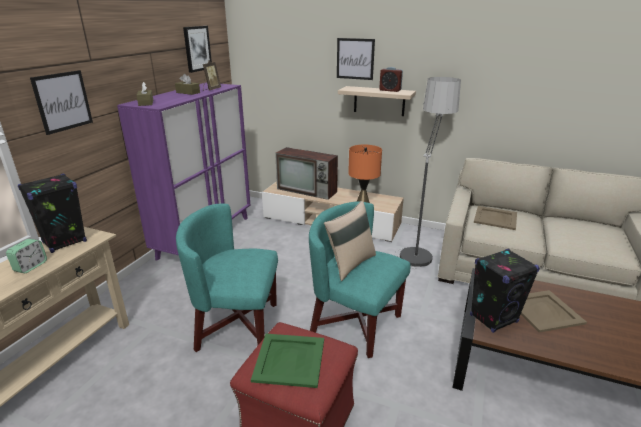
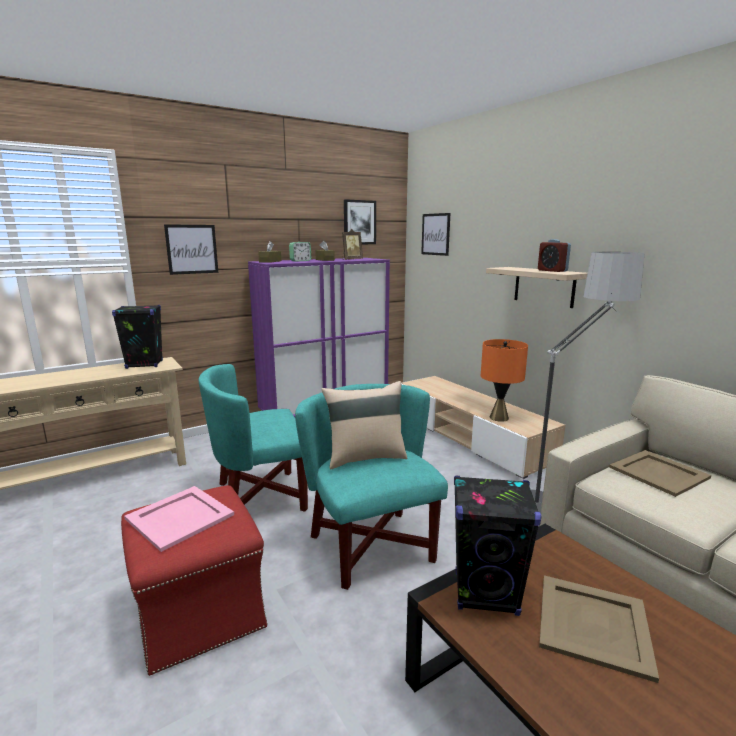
camera: 35 degrees right, 10 degrees down
(31, 266) = (100, 373): alarm clock -> alarm clock (300, 261)
(236, 325) = (260, 498): turquoise armchair -> turquoise armchair turned 60 degrees counterclockwise
(289, 360) = (178, 517): green tray -> pink tray
(308, 190) = (449, 392): television -> none
(355, 59) = (520, 232): picture -> picture (435, 234)

